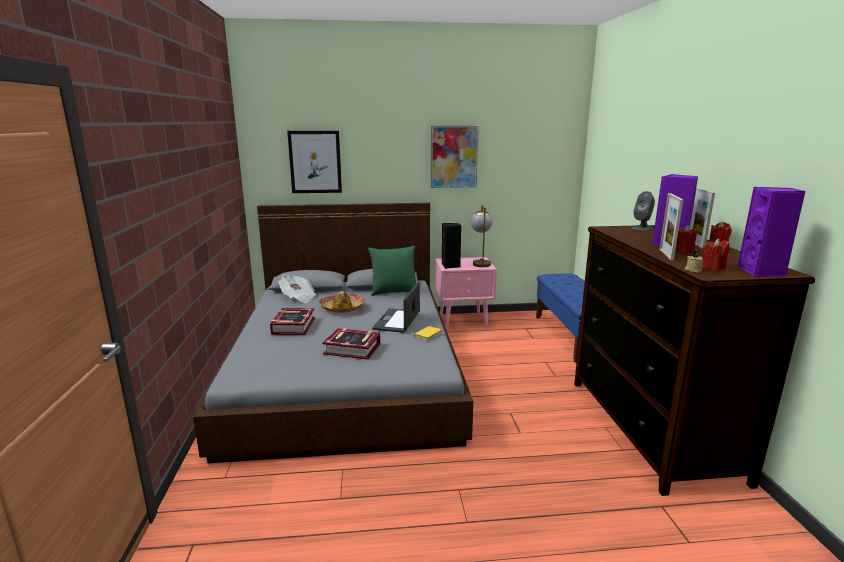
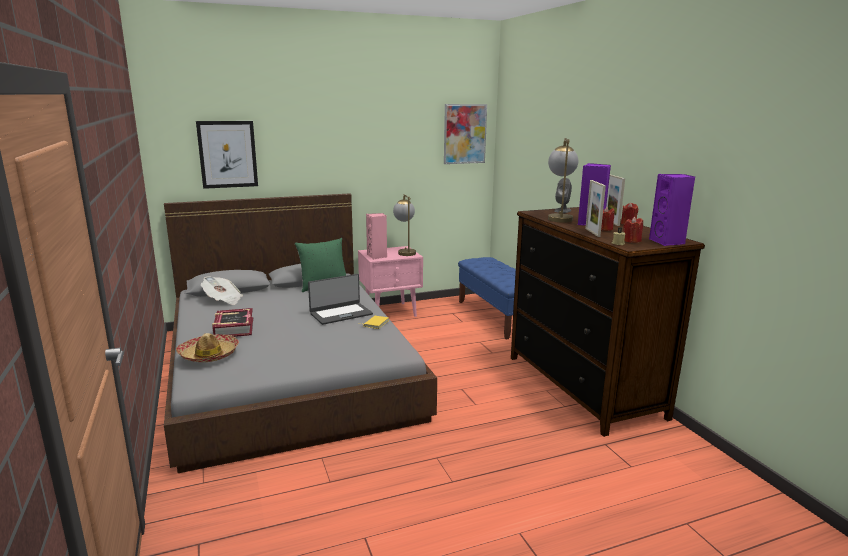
camera: 15 degrees left, 0 degrees up
(342, 308) = (277, 306): hat -> hat (209, 355)
(352, 349) = (307, 343): book -> none
(397, 321) = (341, 314): laptop -> laptop turned 120 degrees counterclockwise
(451, 266) = (377, 256): black speaker -> pink speaker
(454, 157) = (372, 146): picture -> picture (464, 134)
(633, 236) = (559, 218): none -> table lamp

